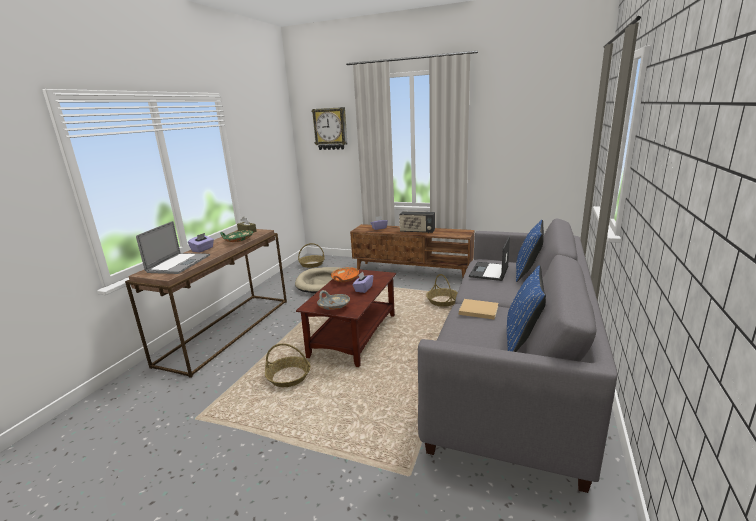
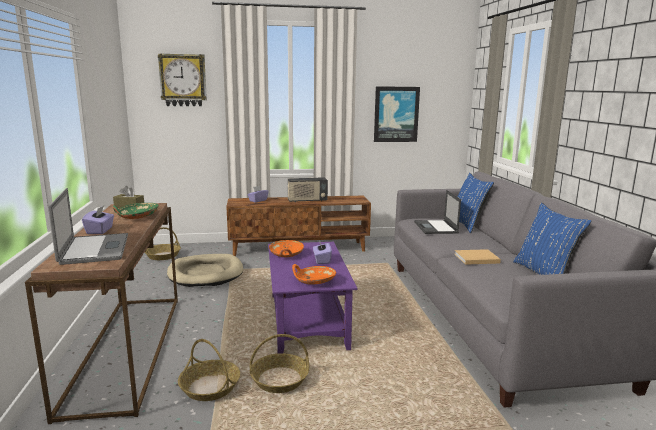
camera: 30 degrees left, 5 degrees down
(333, 306) = (314, 281): grey bowl -> orange bowl
(354, 336) = (308, 321): brown coffee table -> purple coffee table
(443, 301) = (364, 272): basket -> basket (210, 387)
(512, 153) = (396, 114): none -> picture

